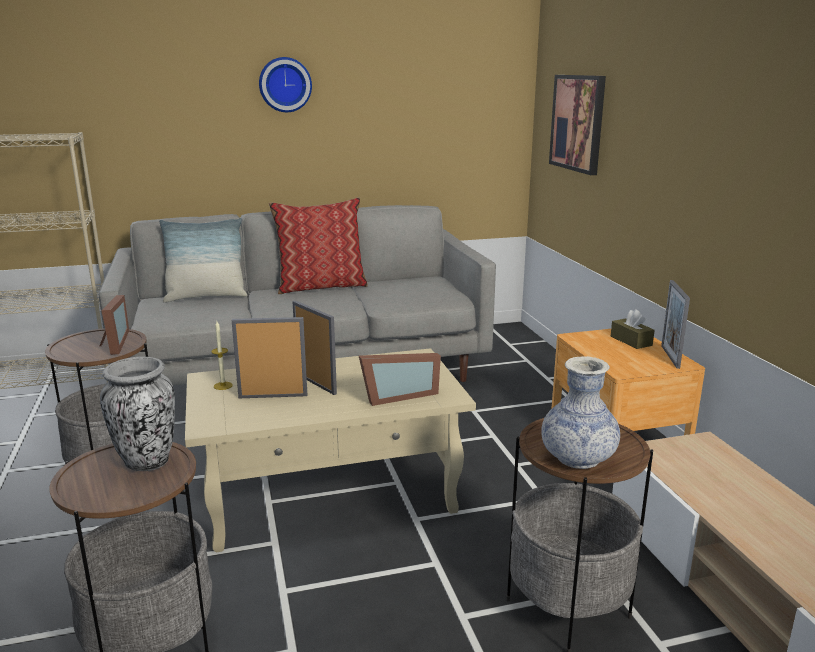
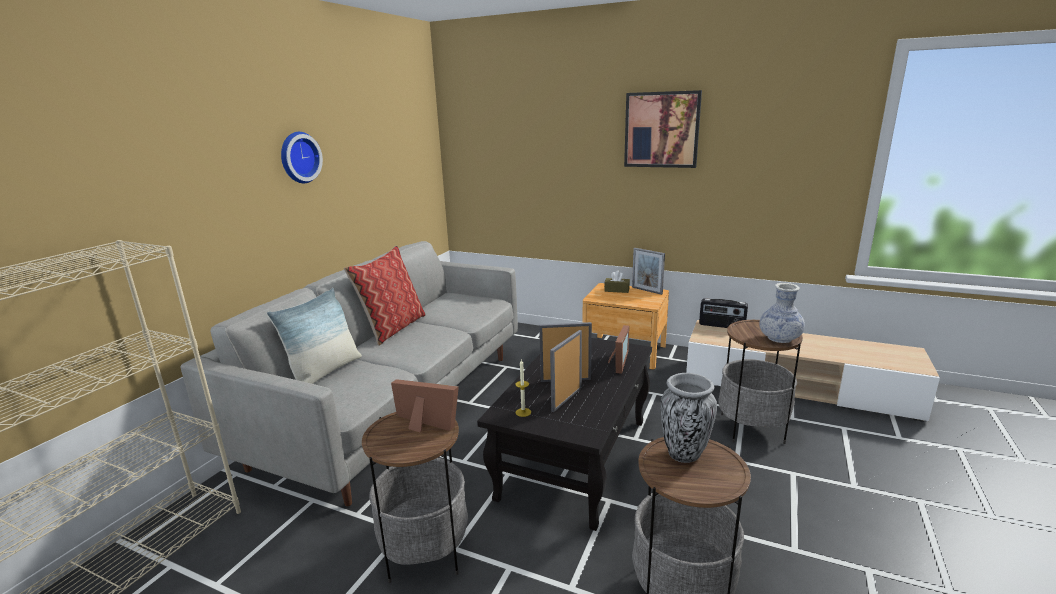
camera: 50 degrees left, 0 degrees up
(331, 493) = (575, 457): beige coffee table -> black coffee table
(578, 123) = (505, 163): picture -> picture (661, 130)
(726, 455) = (722, 326): none -> radio

